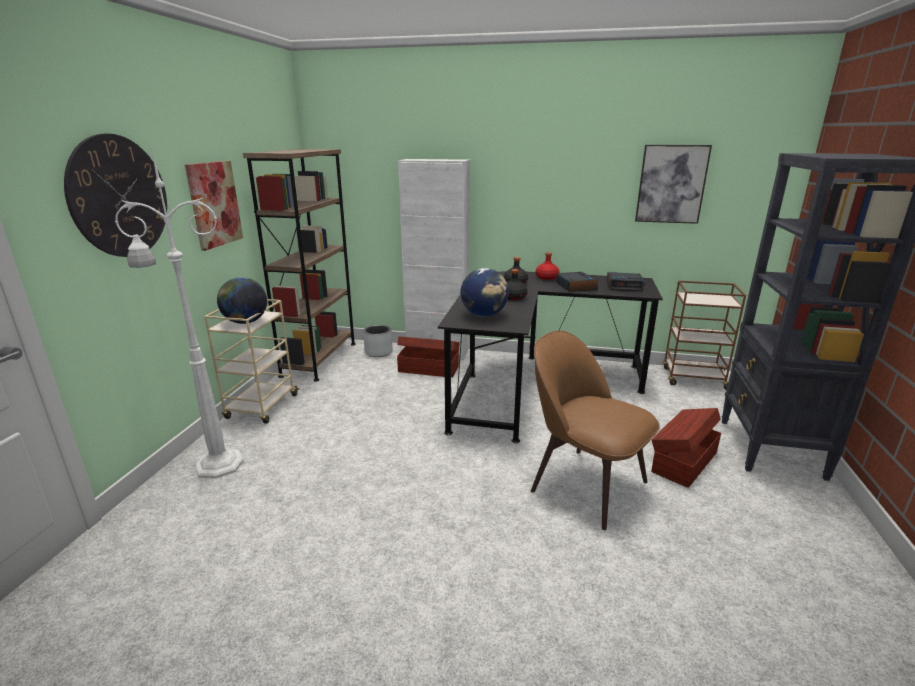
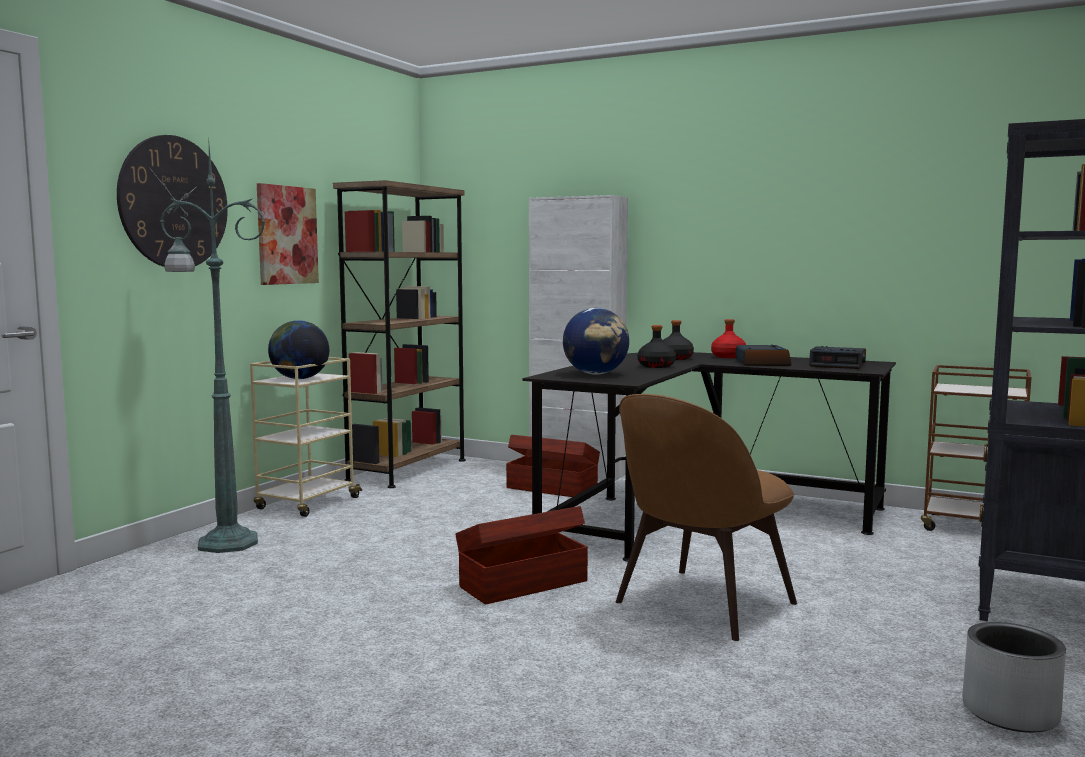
camera: 15 degrees right, 15 degrees down
(216, 465) = (224, 543): white floor lamp -> green floor lamp
(379, 352) = (492, 469): grey planter -> grey planter (1010, 713)
(584, 483) = (701, 605): brown chair -> brown chair turned 105 degrees counterclockwise
(671, 184) = (913, 220): picture -> none
(683, 462) = (877, 601): brown storage box -> brown storage box (521, 583)

